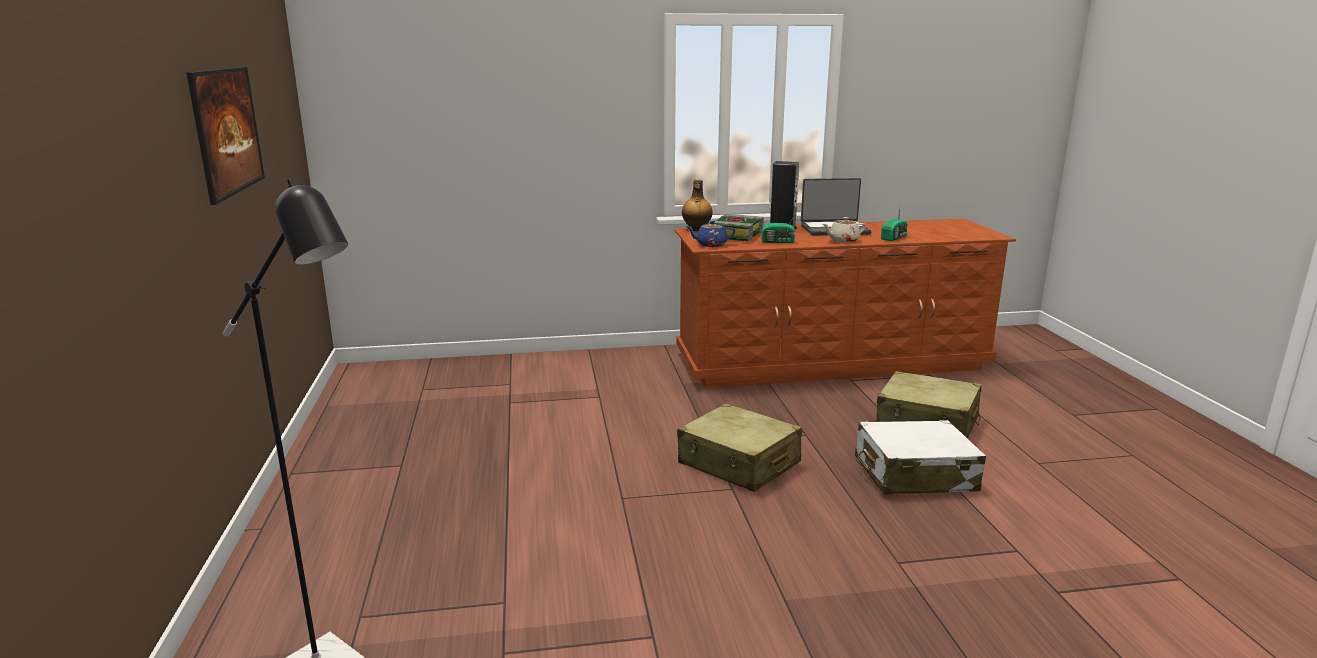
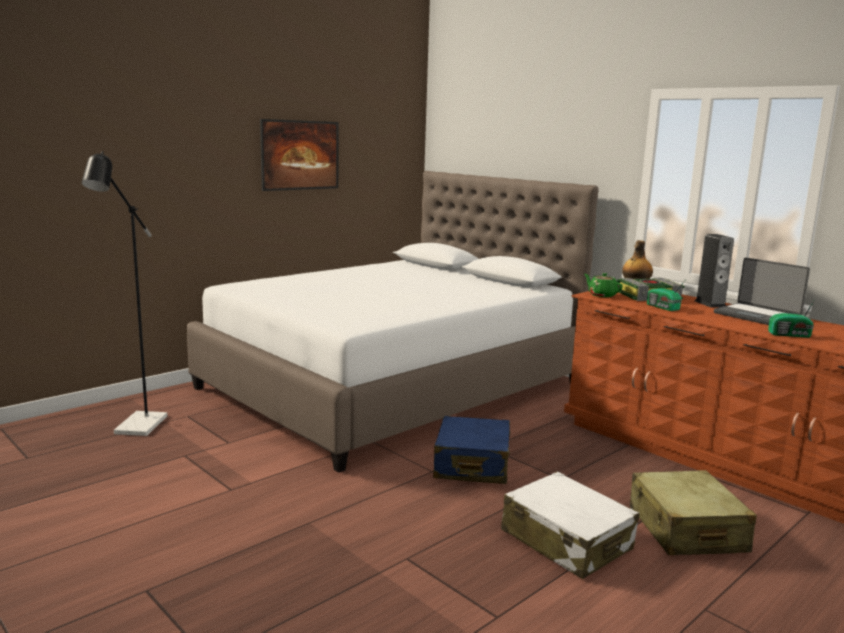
camera: 55 degrees right, 5 degrees down
(486, 436) = (393, 386): none -> white bed
(710, 244) = (601, 295): blue teapot -> green teapot
(739, 463) = (472, 465): beige suitcase -> blue suitcase
(843, 240) = (725, 322): beige teapot -> none

